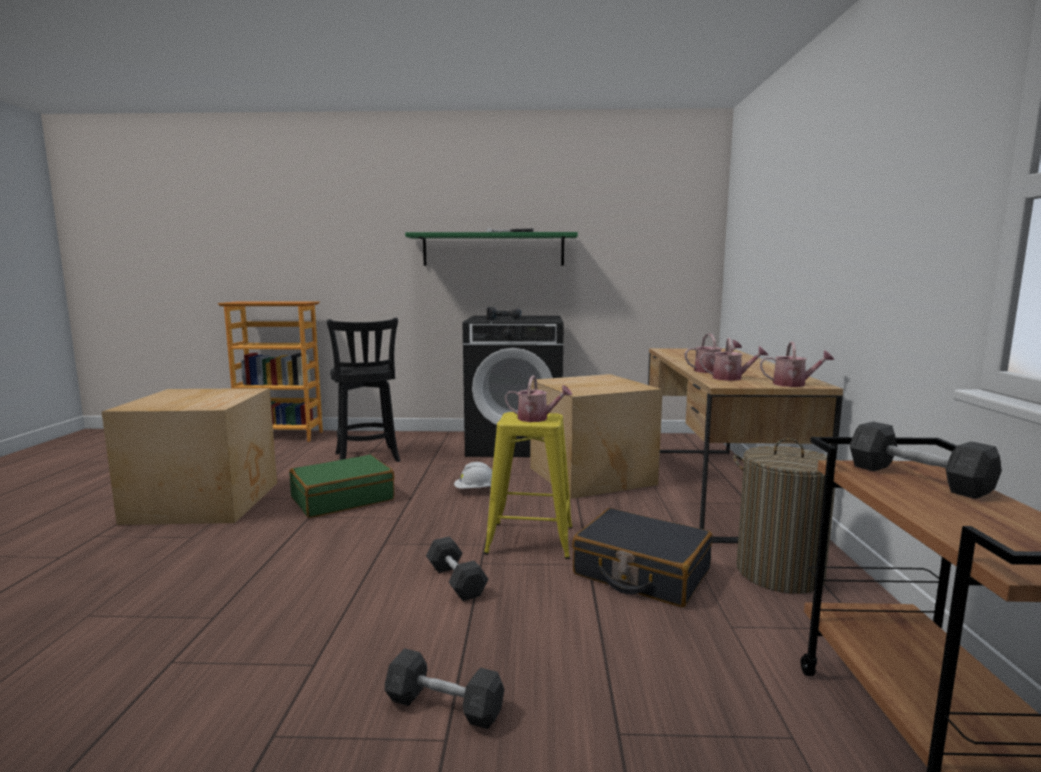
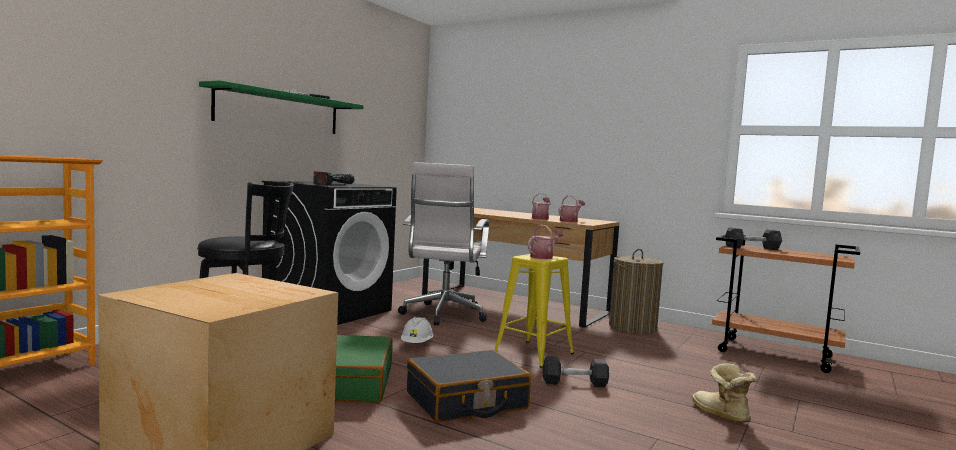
camera: 60 degrees left, 5 degrees down
(444, 706) = (719, 415): grey dumbbell -> boot
(589, 475) = (443, 315): cardboard box -> white office chair
(641, 572) = (607, 346): black suitcase -> black suitcase (466, 401)
(794, 384) = (600, 221): watering can -> none

